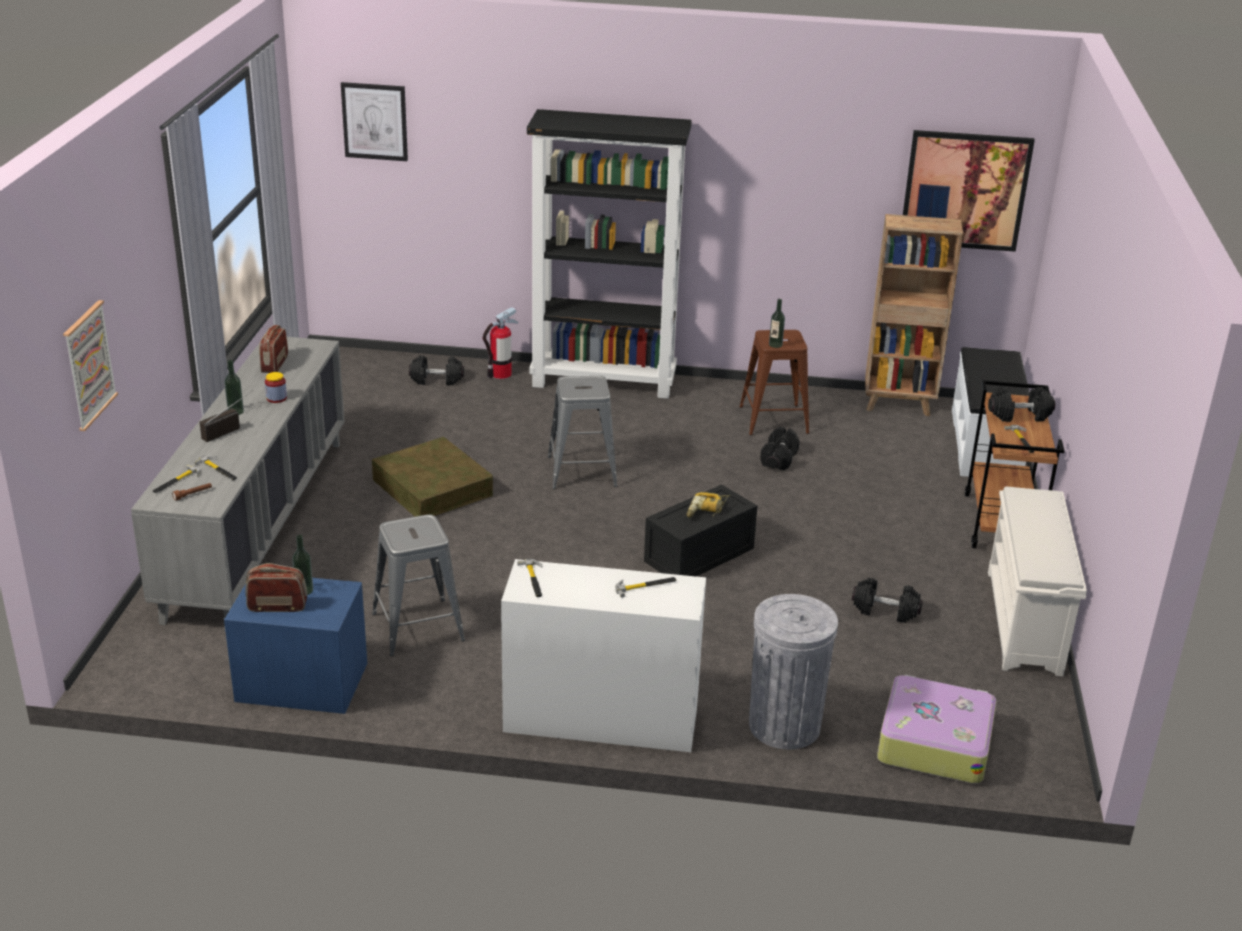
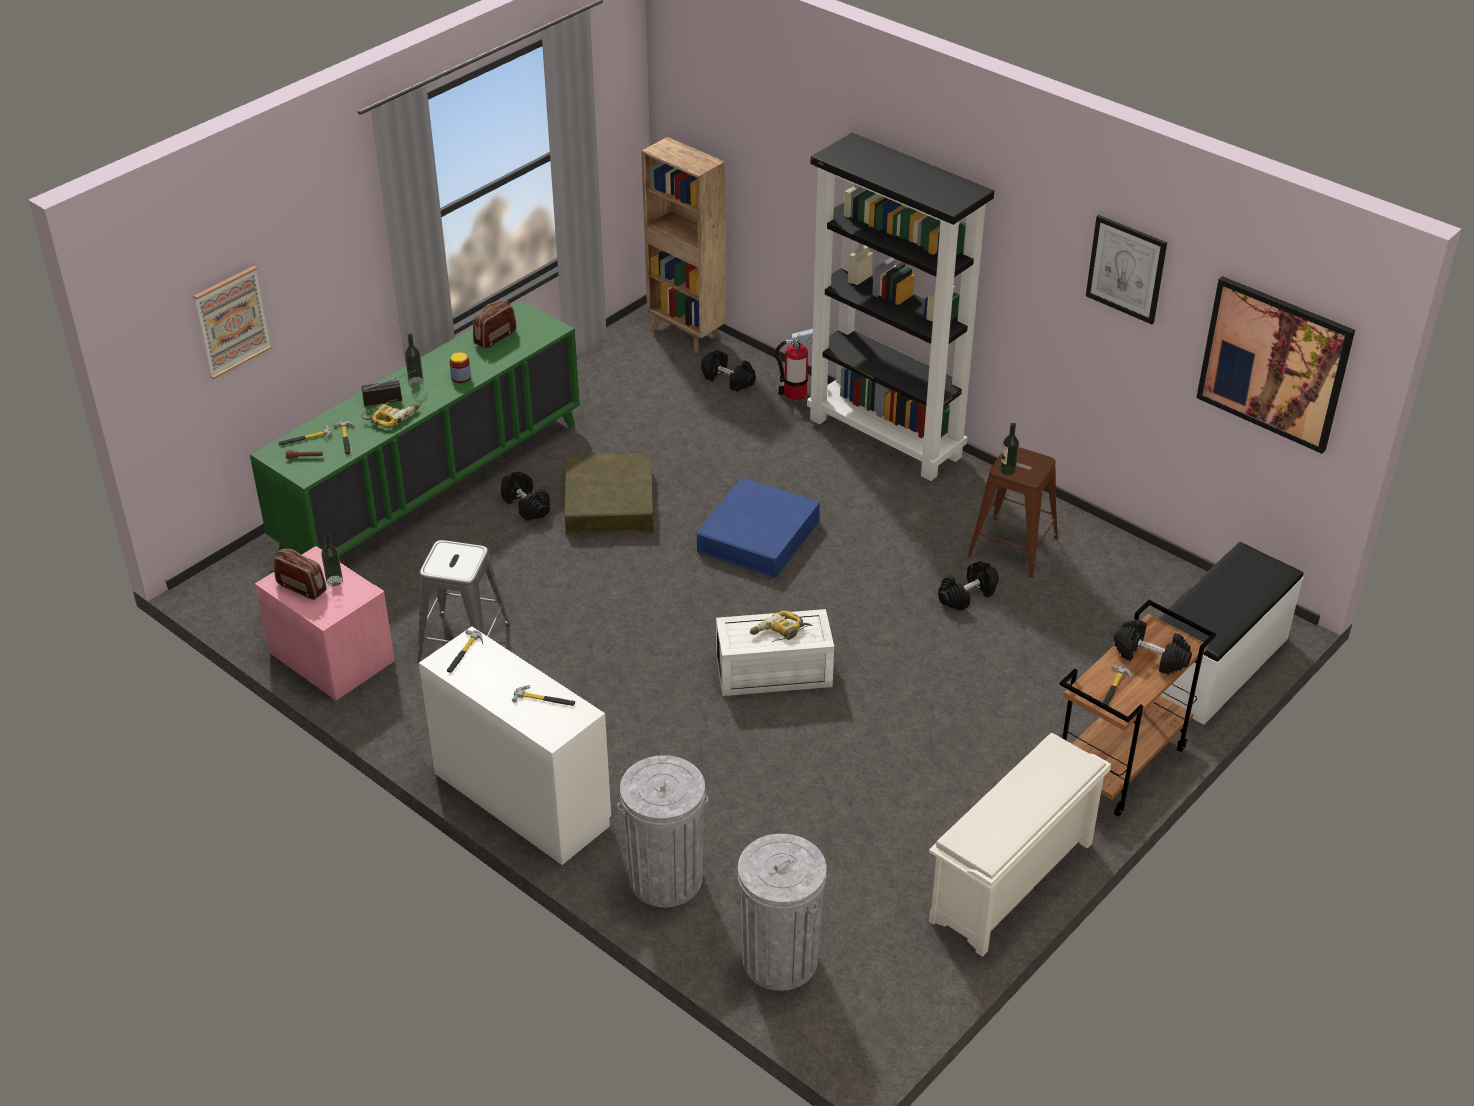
camera: 35 degrees right, 10 degrees up
(244, 442) = (392, 416): none -> power drill
(257, 526) = (431, 488): grey cabinet -> green cabinet
(301, 681) = (331, 656): blue nightstand -> pink nightstand
(375, 121) = (714, 98): picture -> picture (1126, 269)
(581, 472) = (758, 536): grey stool -> blue storage box
(699, 556) = (772, 673): black storage box -> white storage box
(885, 610) = (886, 808): black dumbbell -> black dumbbell (526, 506)
(899, 405) = (1173, 578): brown bookcase -> brown bookcase (686, 334)
(933, 742) = (779, 959): suitcase -> grey trash can

